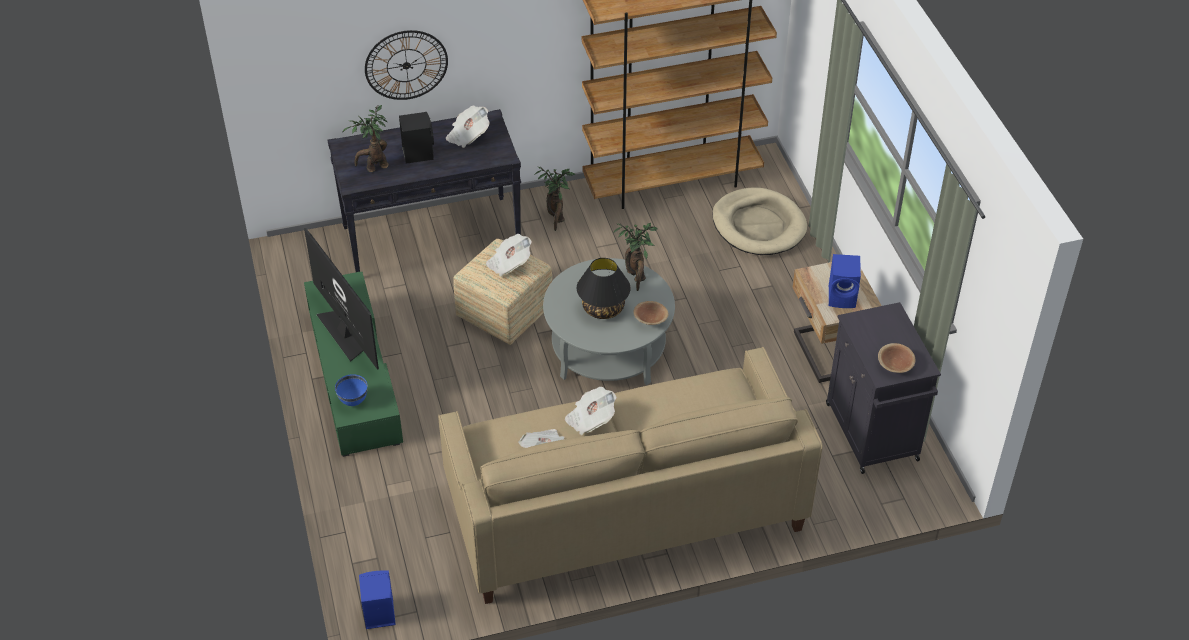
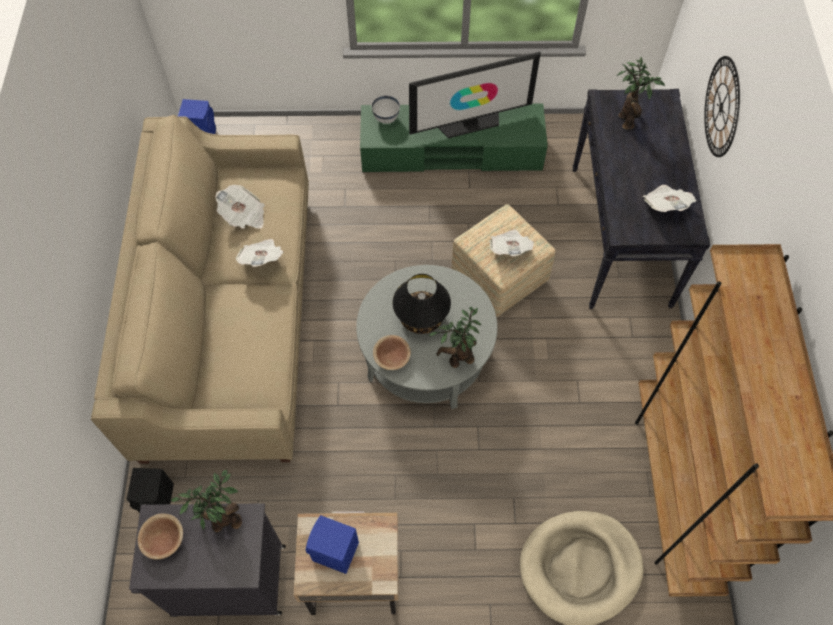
camera: 105 degrees right, 15 degrees up
(353, 401) = (386, 119): blue bowl -> white bowl
(418, 153) = (643, 158): black speaker -> black speaker (158, 499)
(556, 219) = (629, 351): potted plant -> potted plant (223, 521)

